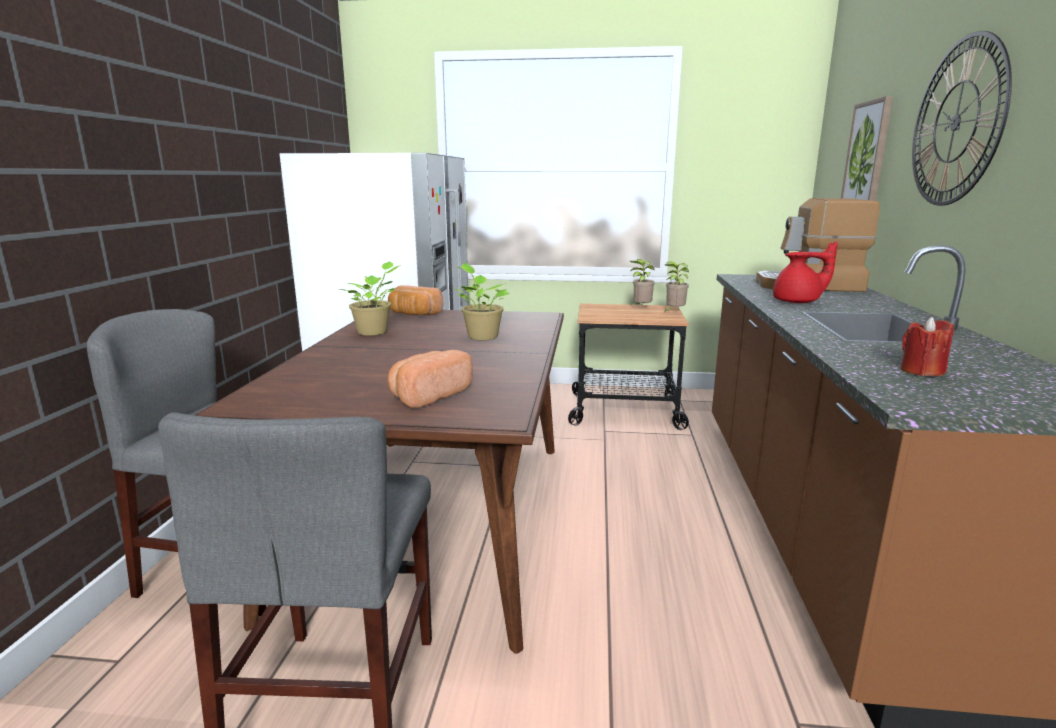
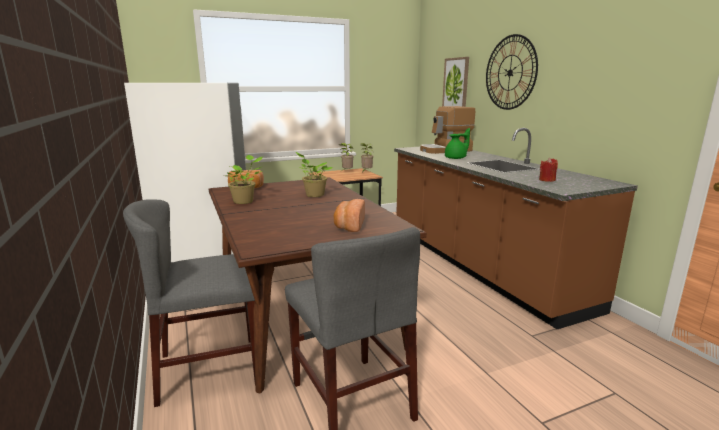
camera: 30 degrees left, 0 degrees up
(798, 302) = (456, 158): red teapot -> green teapot

